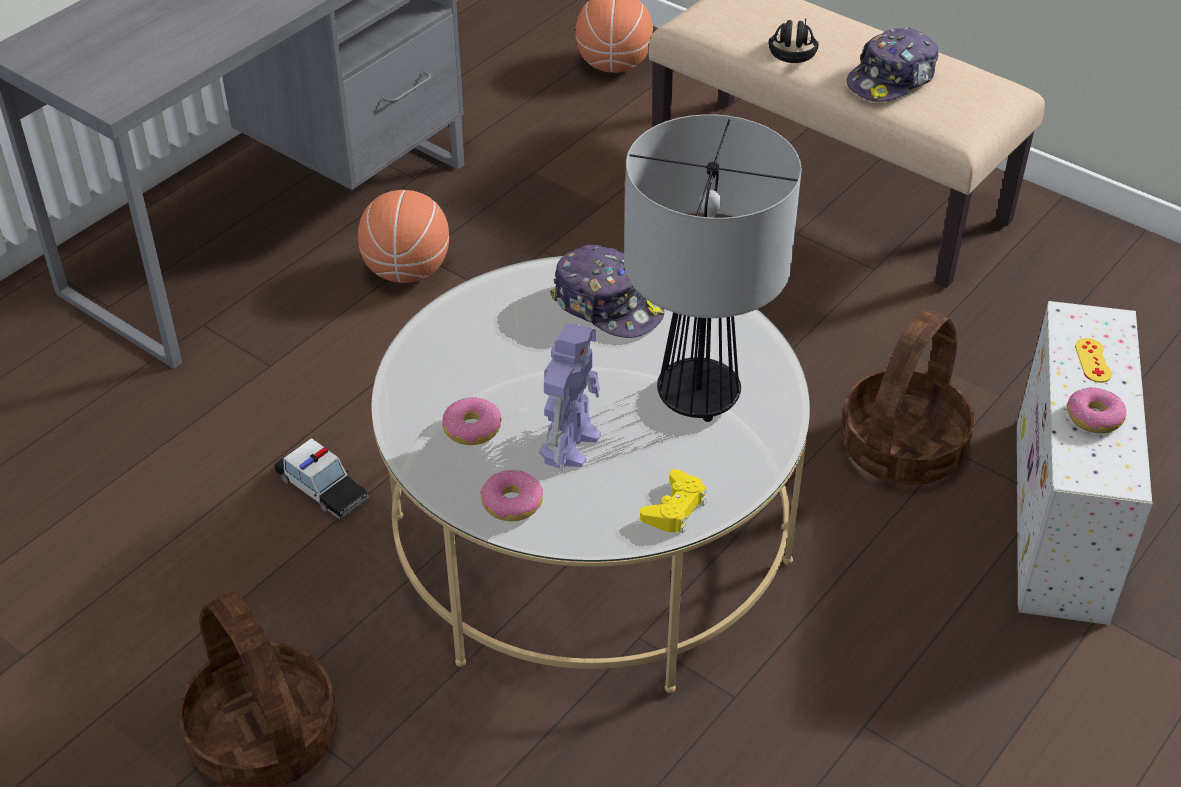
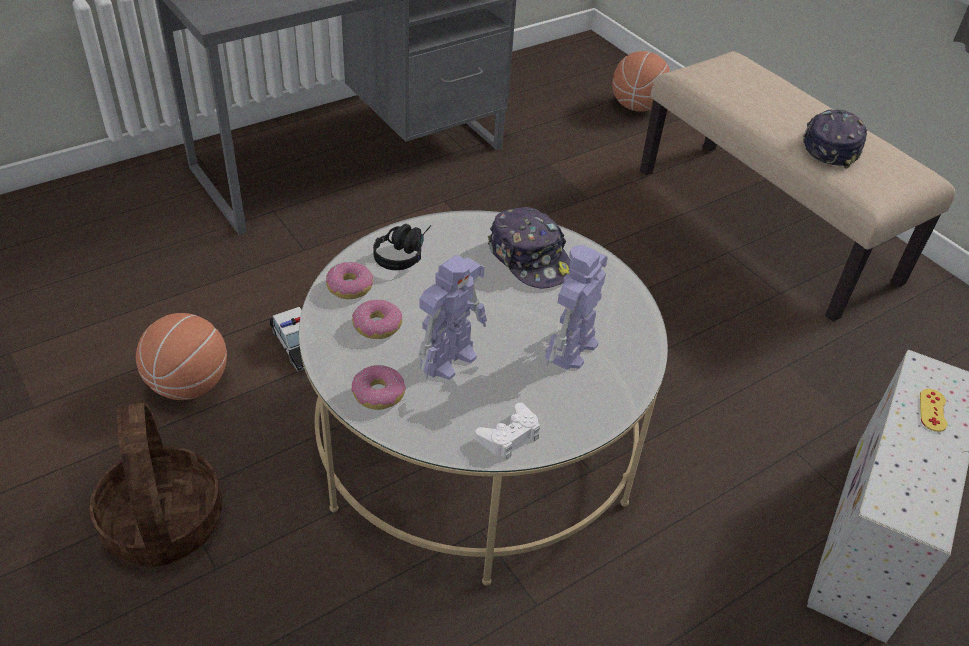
camera: 15 degrees right, 0 degrees up
(407, 271) = (429, 209): basketball -> basketball (188, 385)
(675, 508) = (509, 436): yellow game controller -> white game controller
(699, 397) = (571, 349): table lamp -> toy robot
(792, 48) = (758, 108): black headphones -> black headphones (404, 252)
(892, 79) = (831, 146): cap -> cap turned 135 degrees clockwise
(903, 448) = (753, 438): basket -> none
(1094, 418) = (918, 460): donut -> donut (350, 287)

